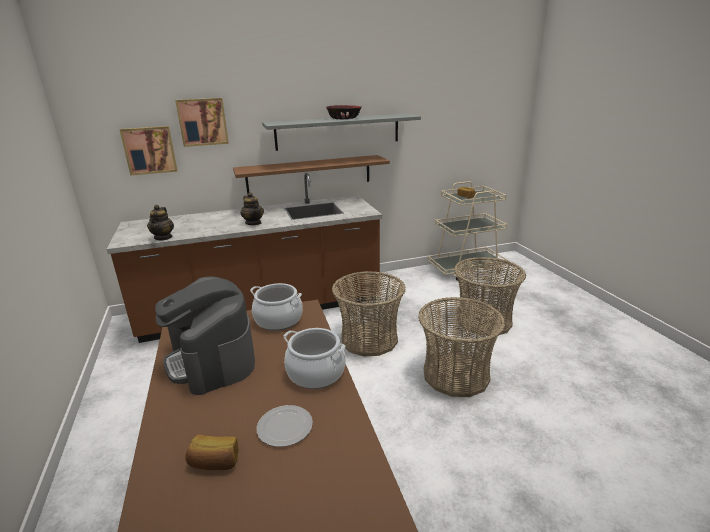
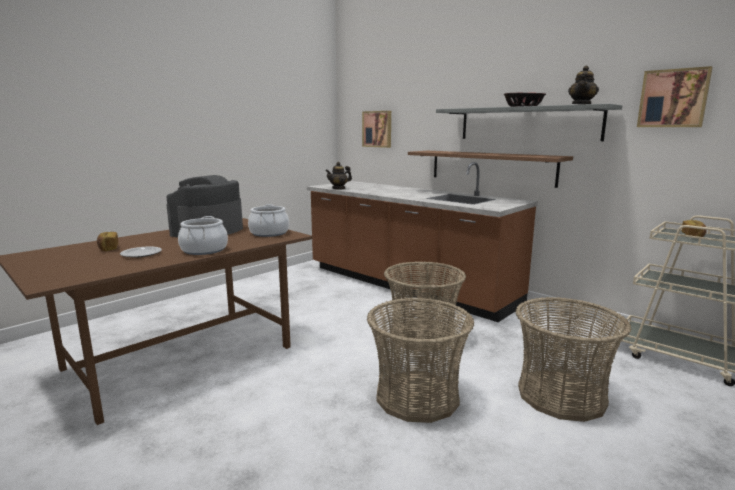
camera: 60 degrees right, 10 degrees down
(202, 122) = (412, 108): picture -> picture (673, 98)
(253, 223) = (399, 194): teapot -> teapot (582, 104)

